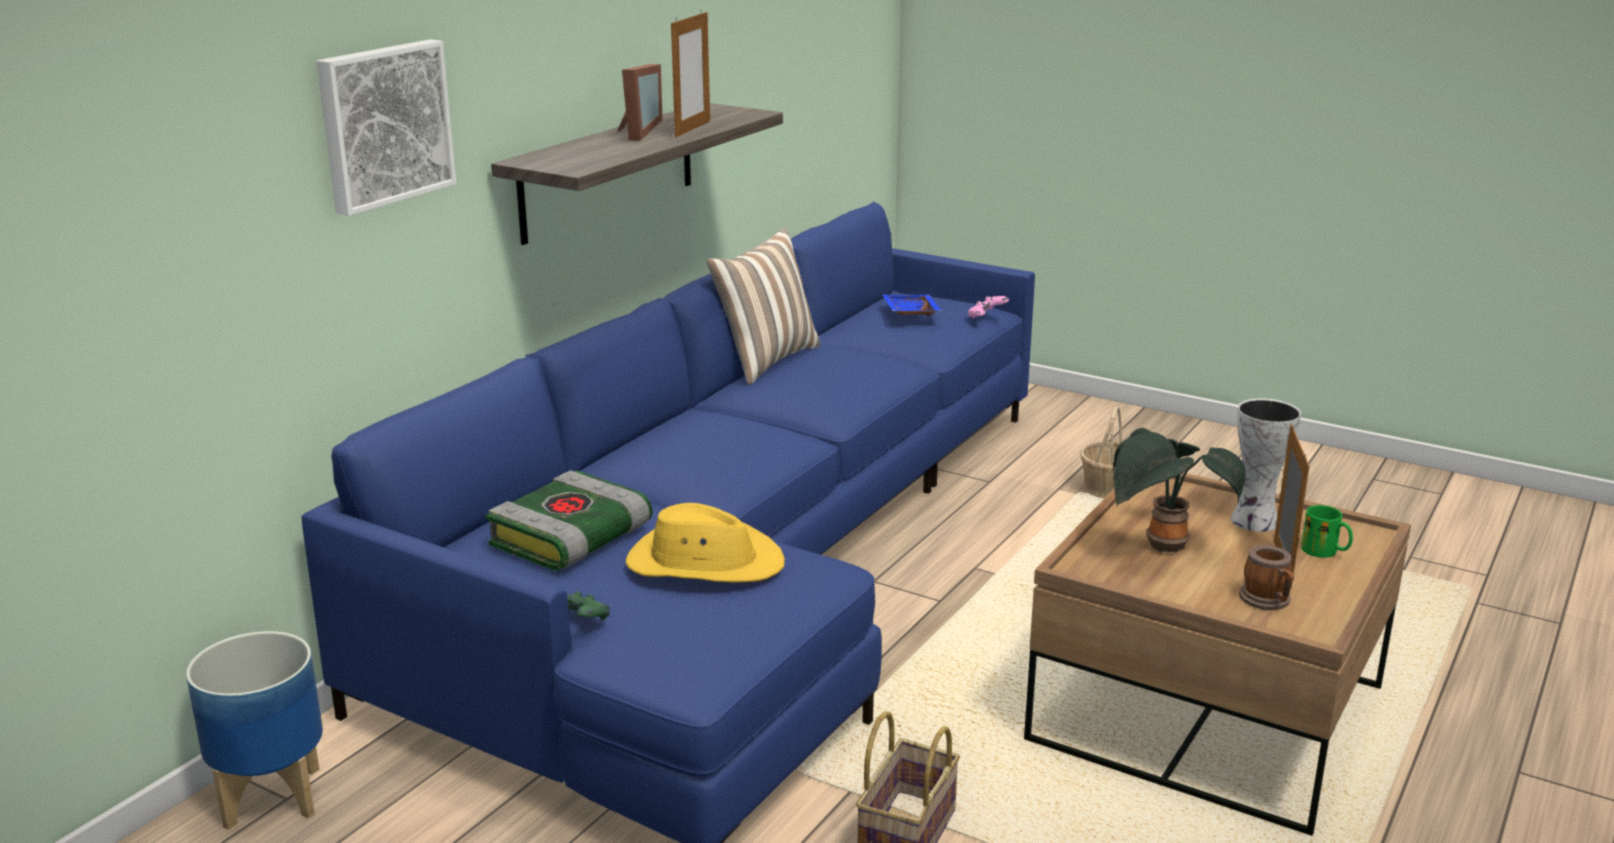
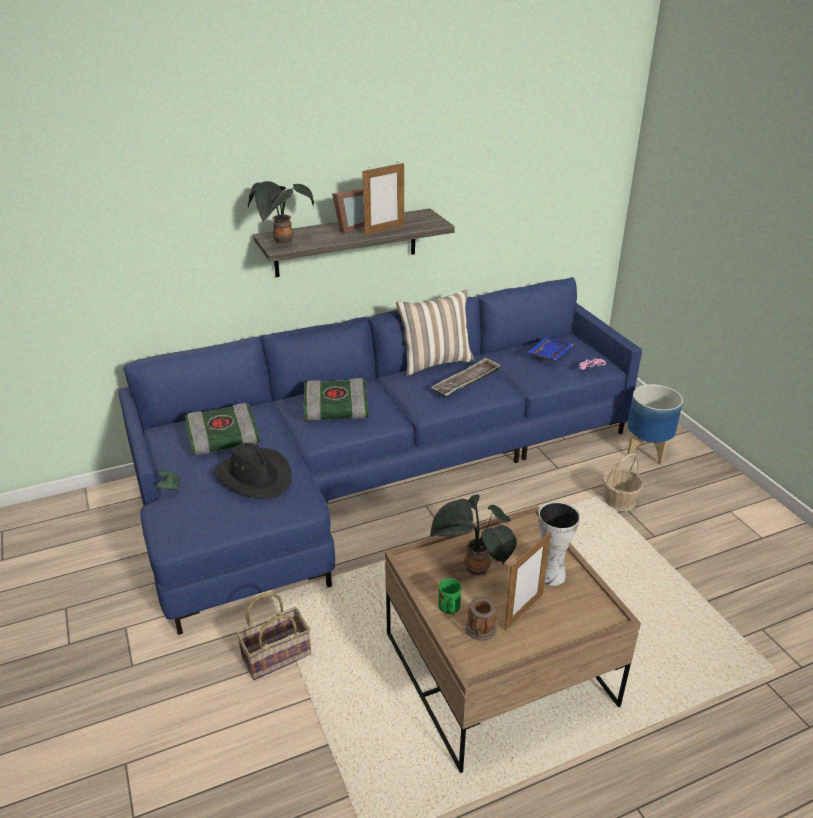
camera: 35 degrees right, 10 degrees up
(272, 796) = (85, 506): planter -> planter (646, 451)
(383, 124) = (175, 211): picture -> none
(566, 162) = (283, 242): none -> potted plant
(704, 563) = (255, 477): yellow hat -> black hat
(705, 449) = (335, 409): none -> book
(849, 368) = (466, 382): none -> tray
(1326, 552) = (562, 616): green mug -> green mug (450, 609)

